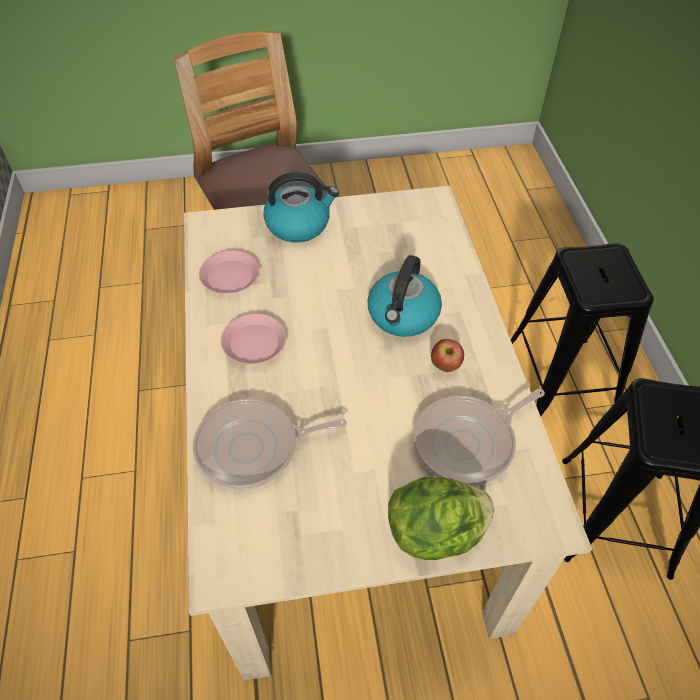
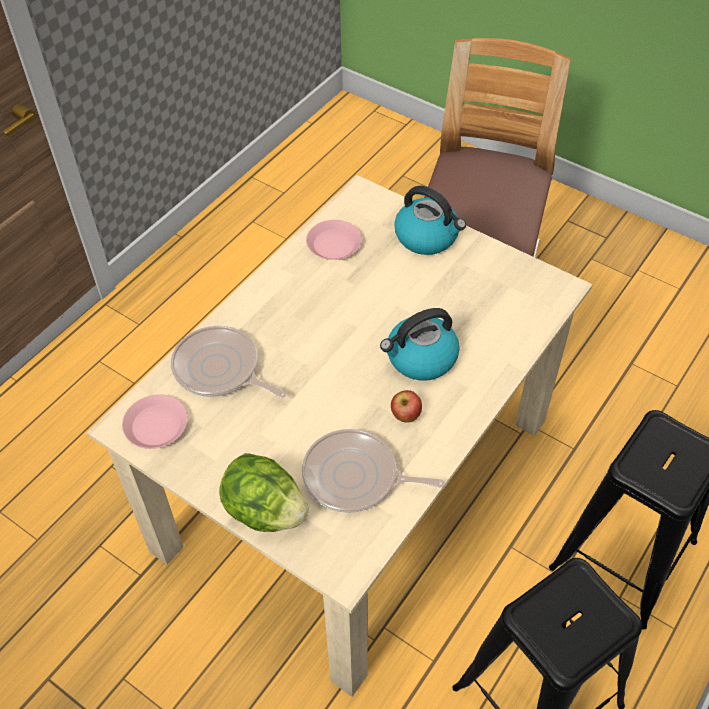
camera: 45 degrees right, 0 degrees up
(255, 343) = (297, 303): pink plate -> pink plate (156, 426)

